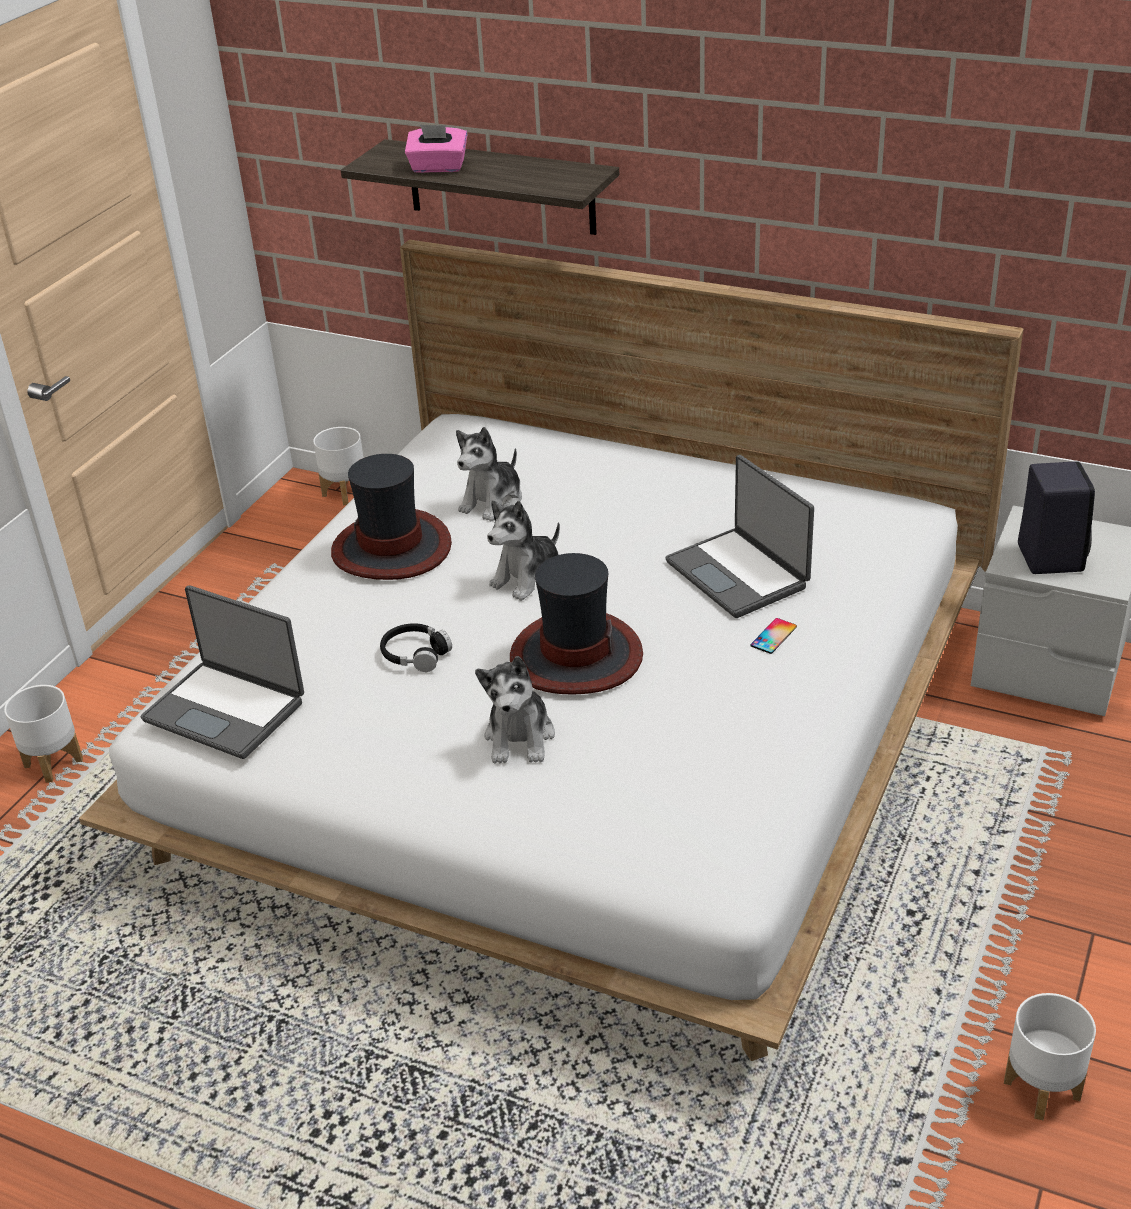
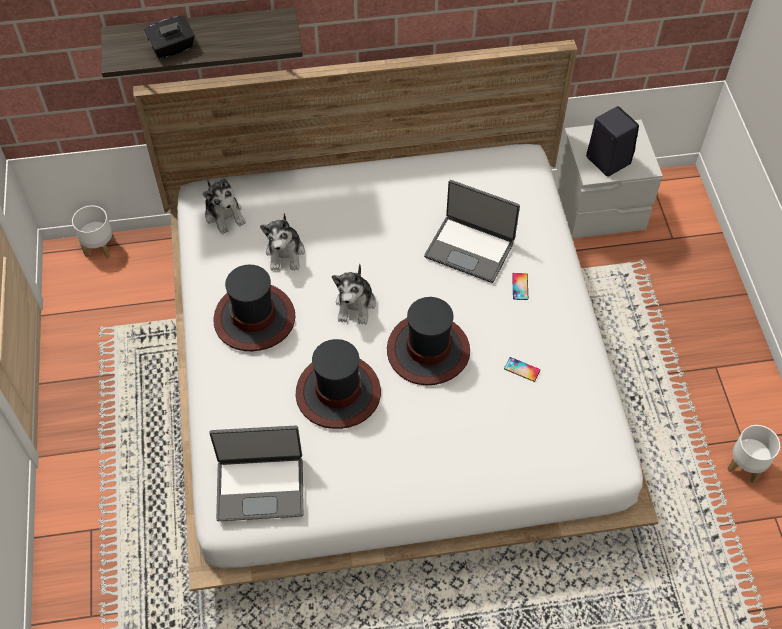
camera: 35 degrees left, 20 degrees up
(54, 762) = (89, 544): white planter -> none
(415, 654) = (337, 392): black headphones -> hat
(438, 168) = (172, 48): pink tissue box -> black tissue box
(520, 737) = (442, 422): plush toy -> plush toy (224, 215)
(688, 724) = (522, 369): none -> phone

